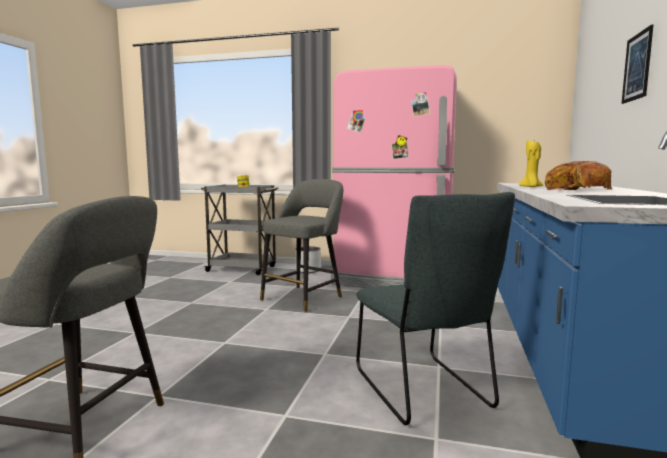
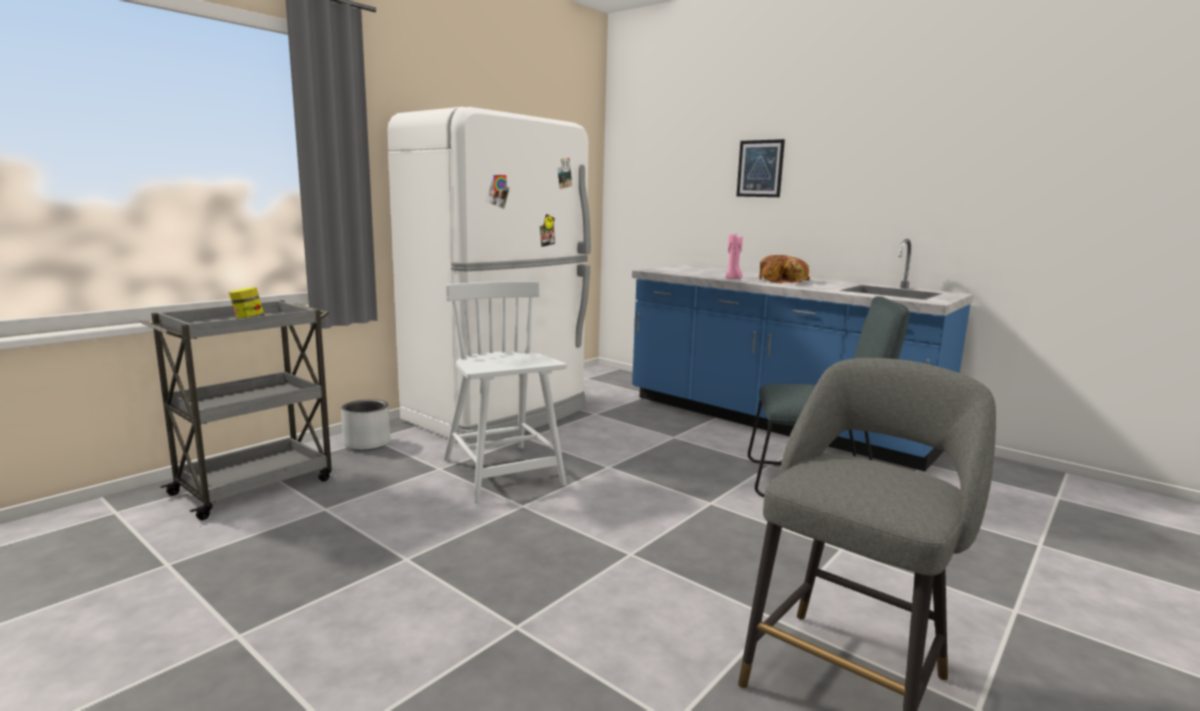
camera: 65 degrees left, 5 degrees up
(304, 297) = (503, 473): grey stool -> white chair
(392, 279) = (499, 414): pink fridge -> white fridge
(531, 187) = (733, 279): yellow candle -> pink candle

